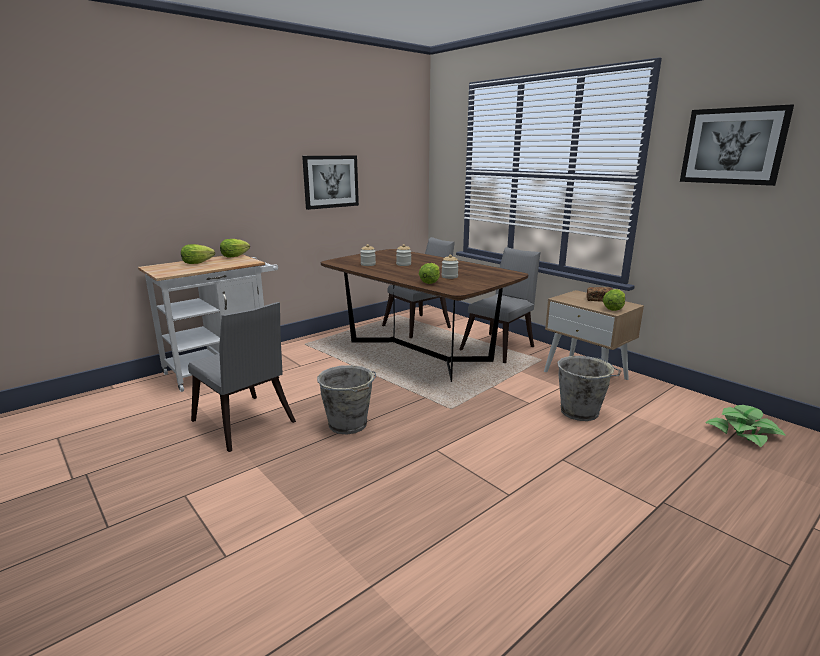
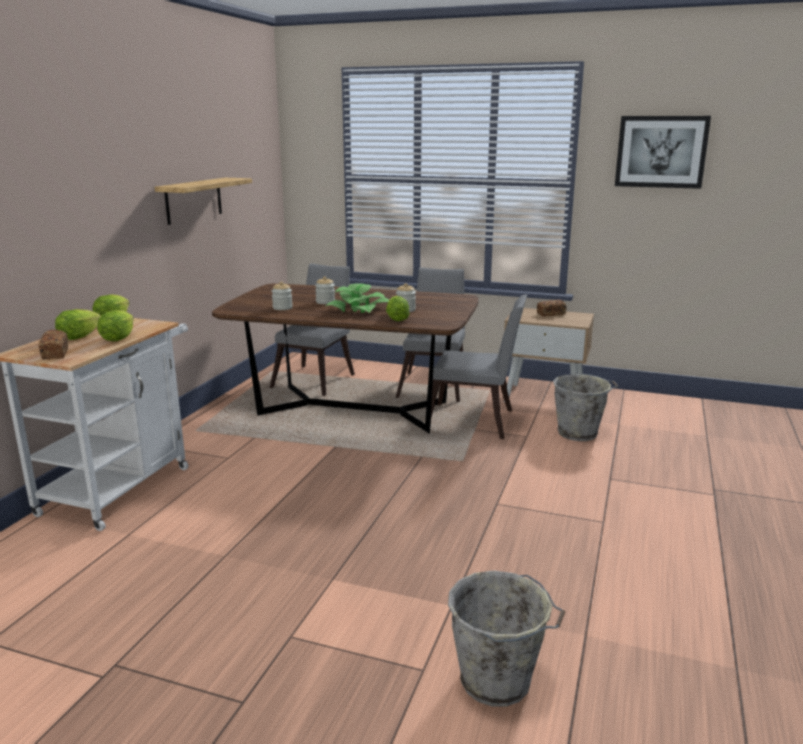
camera: 30 degrees left, 0 degrees up
(166, 270) = (55, 353): none -> bread
(245, 425) = (254, 542): grey chair -> grey chair (475, 422)
(331, 181) = (194, 200): picture -> shelf
(348, 425) = (378, 506): grey bucket -> grey bucket (498, 682)
(613, 308) = (575, 321): lettuce -> lettuce (118, 338)
(743, 433) = (710, 418): potted plant -> potted plant (358, 309)

